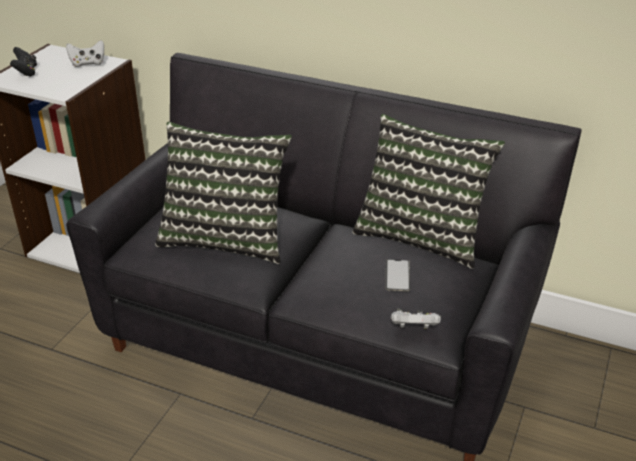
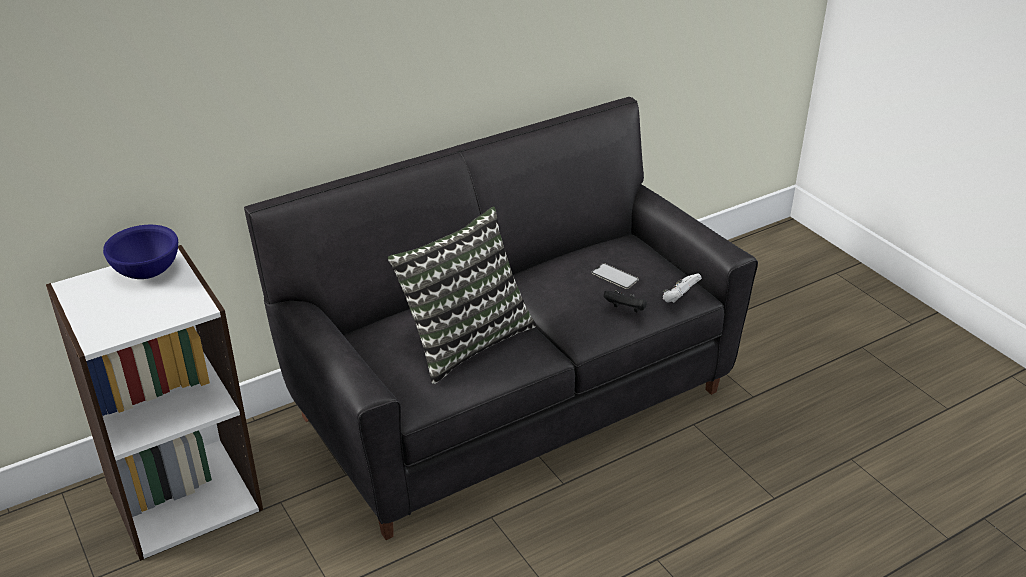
camera: 55 degrees left, 0 degrees up
(26, 72) = (104, 318): black game controller -> black game controller (625, 310)
(88, 63) = (147, 272): white game controller -> blue bowl
(422, 234) = (572, 244): pillow -> none

